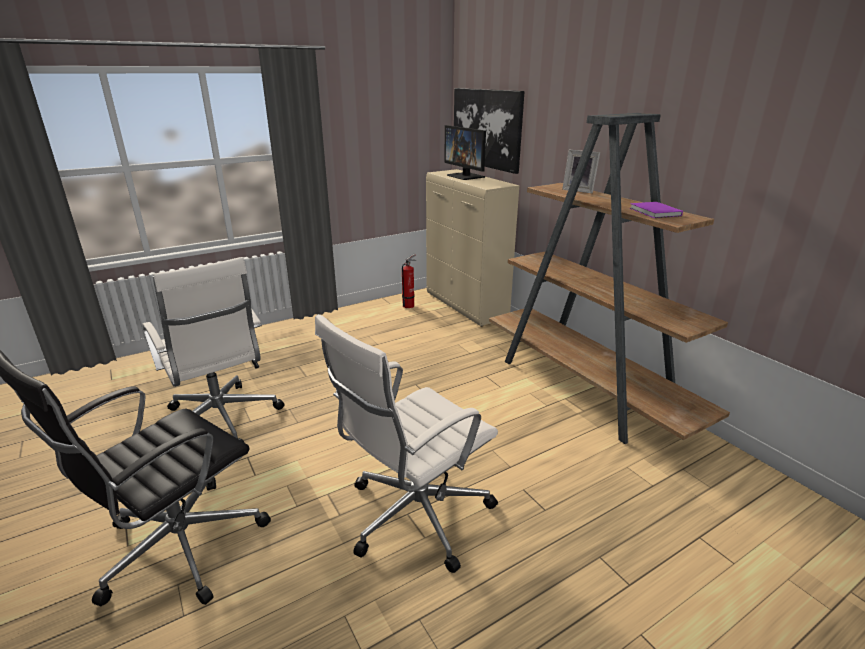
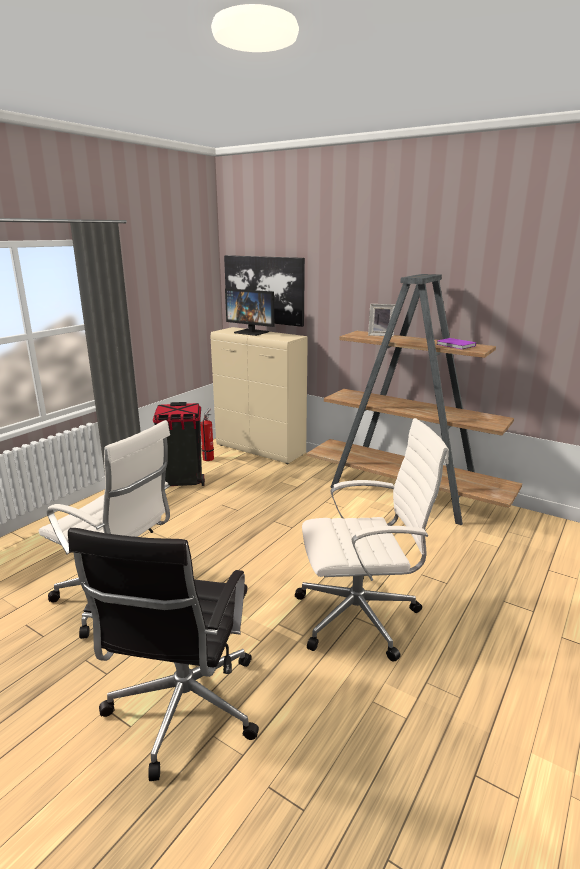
camera: 25 degrees left, 5 degrees down
(366, 324) = (183, 481): none -> black trash can
(414, 515) = (361, 616): white office chair -> white office chair turned 120 degrees counterclockwise

